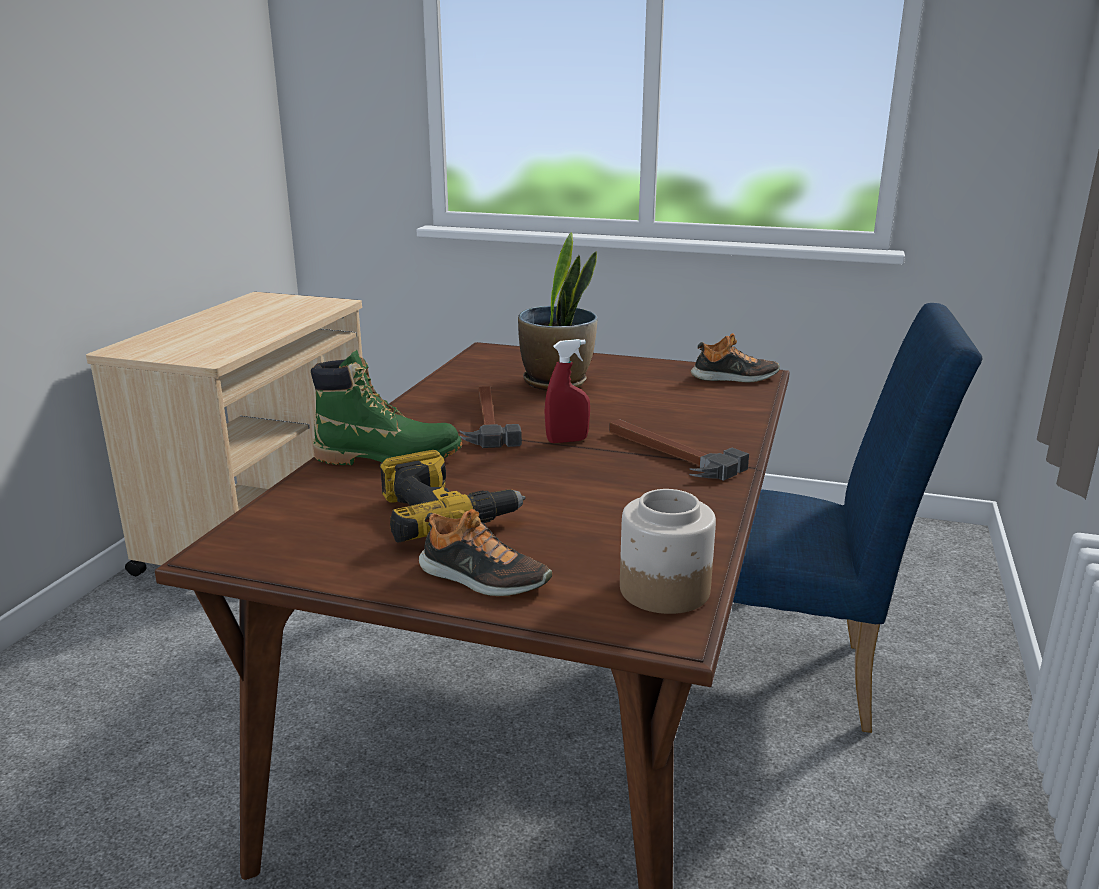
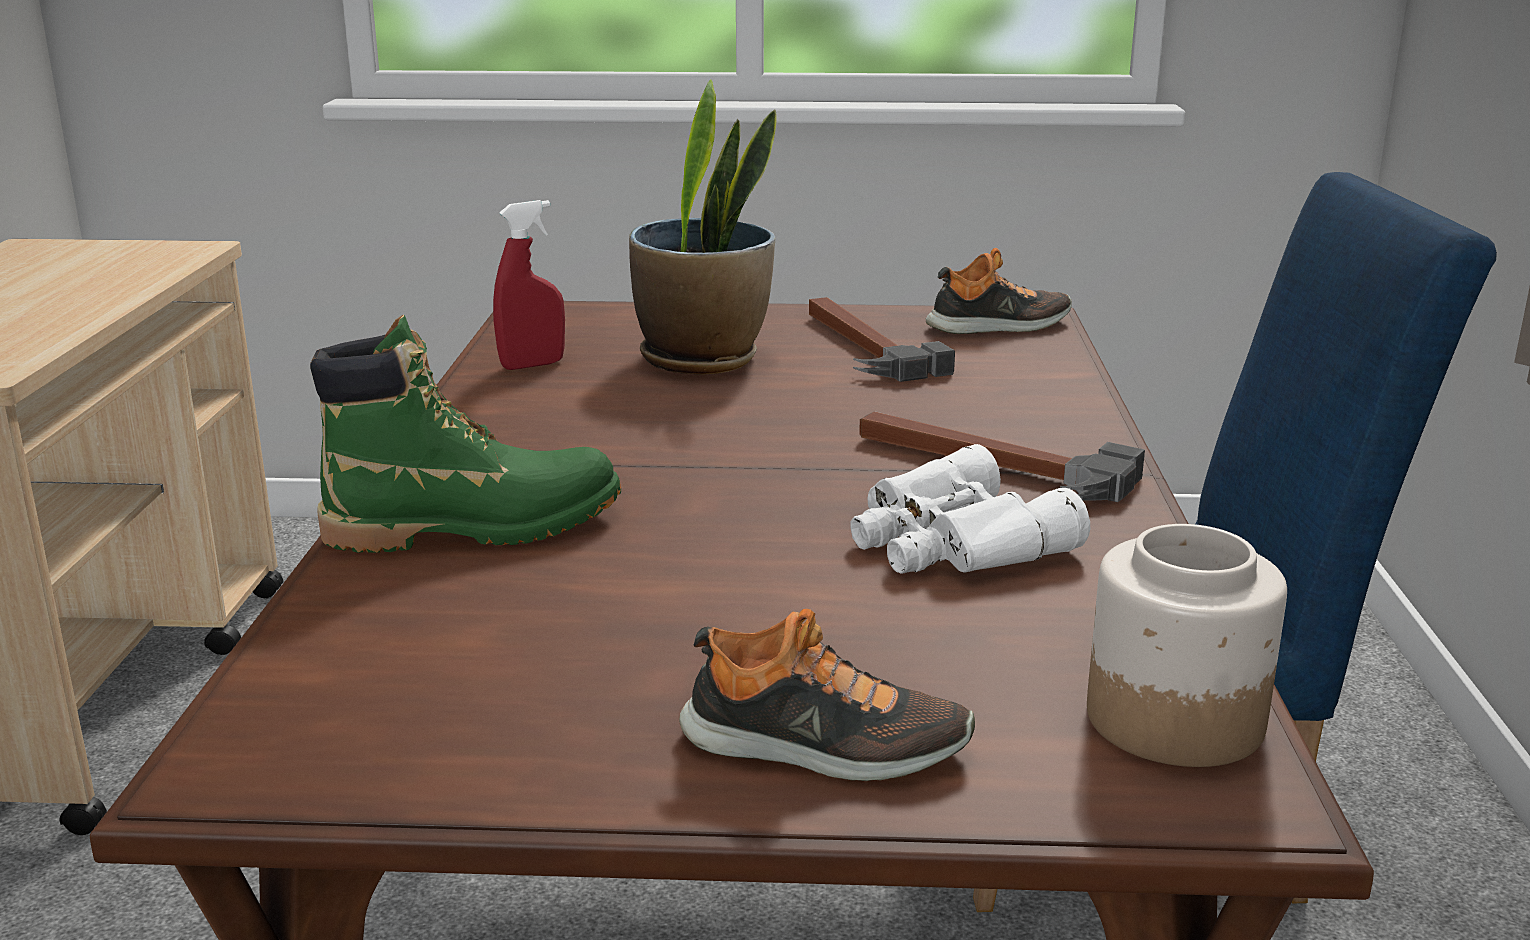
camera: 15 degrees left, 0 degrees up
(444, 514) = (659, 627): power drill -> none
(487, 421) = (622, 438): hammer -> hammer (861, 346)
(567, 440) = (794, 460): red spray bottle -> red spray bottle (532, 365)
(618, 491) = (952, 542): none -> white binoculars

